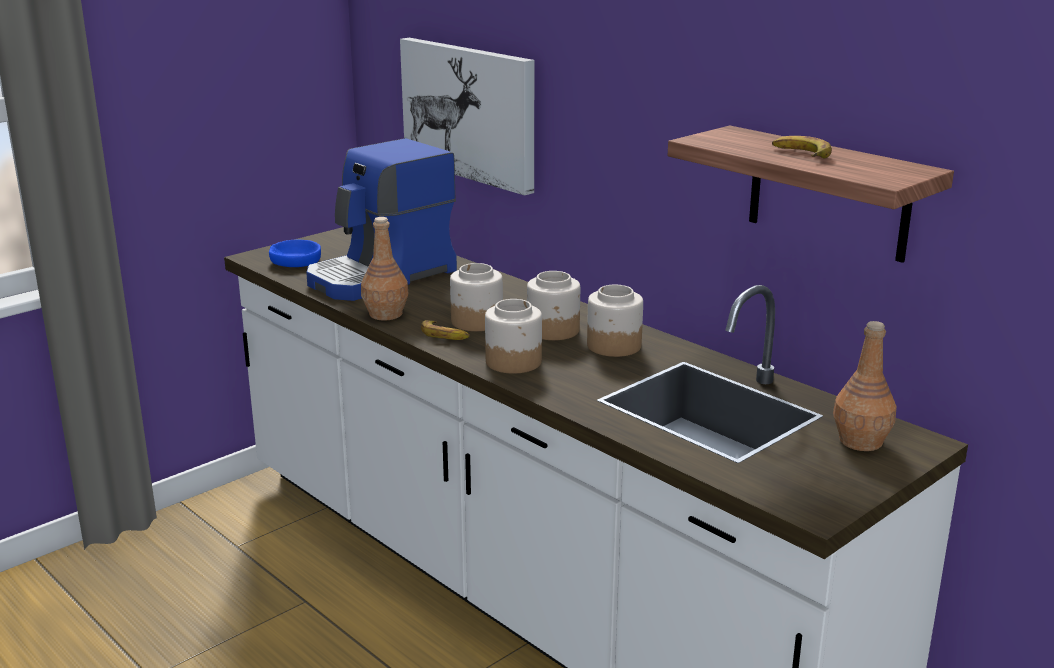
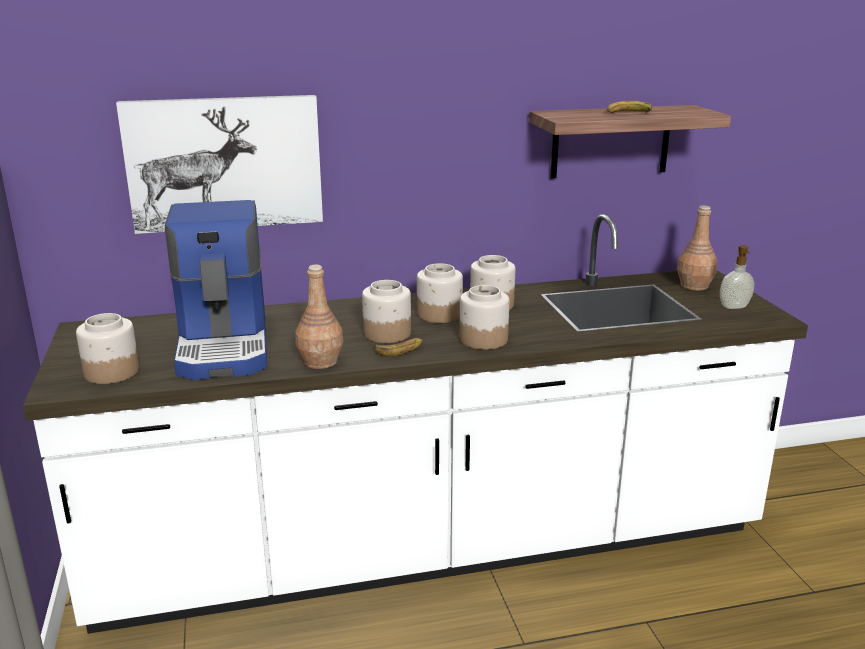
camera: 60 degrees left, 0 degrees up
(295, 261) = (111, 372): blue bowl -> jar
(816, 479) = (734, 307): none -> soap dispenser

